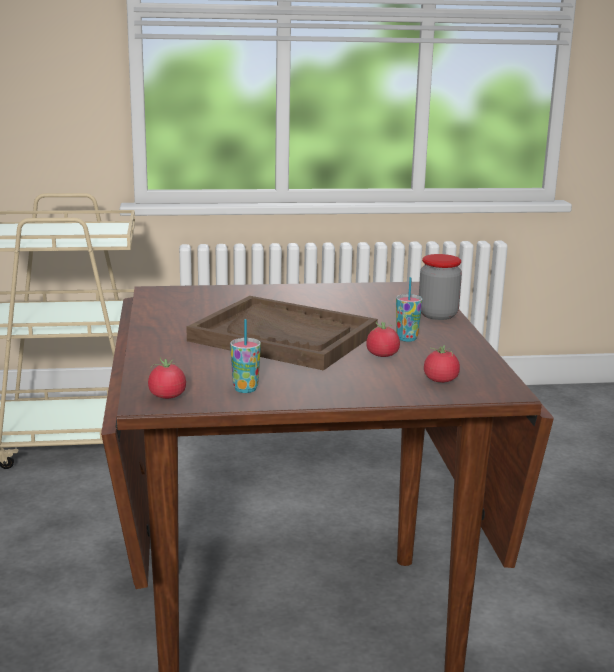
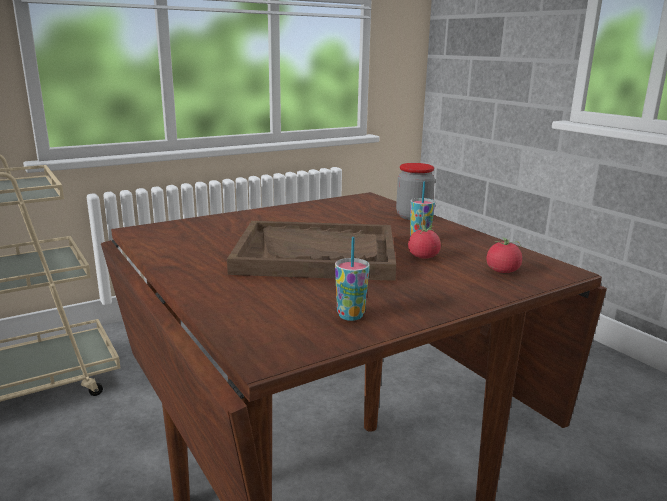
camera: 25 degrees left, 0 degrees up
(167, 396) = (280, 343): tomato -> none

